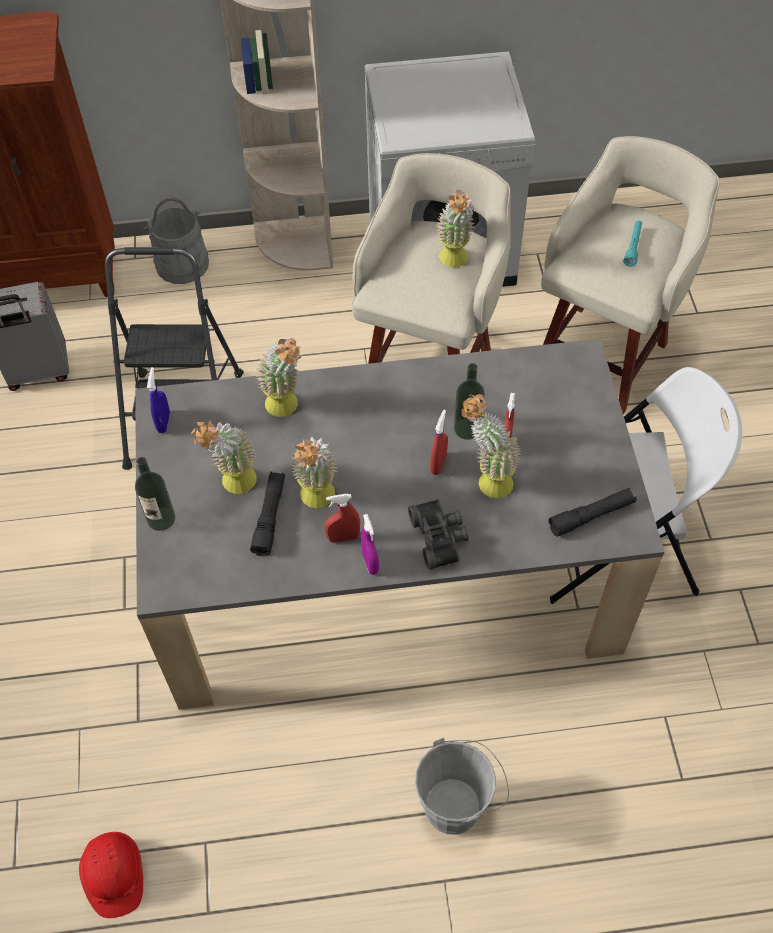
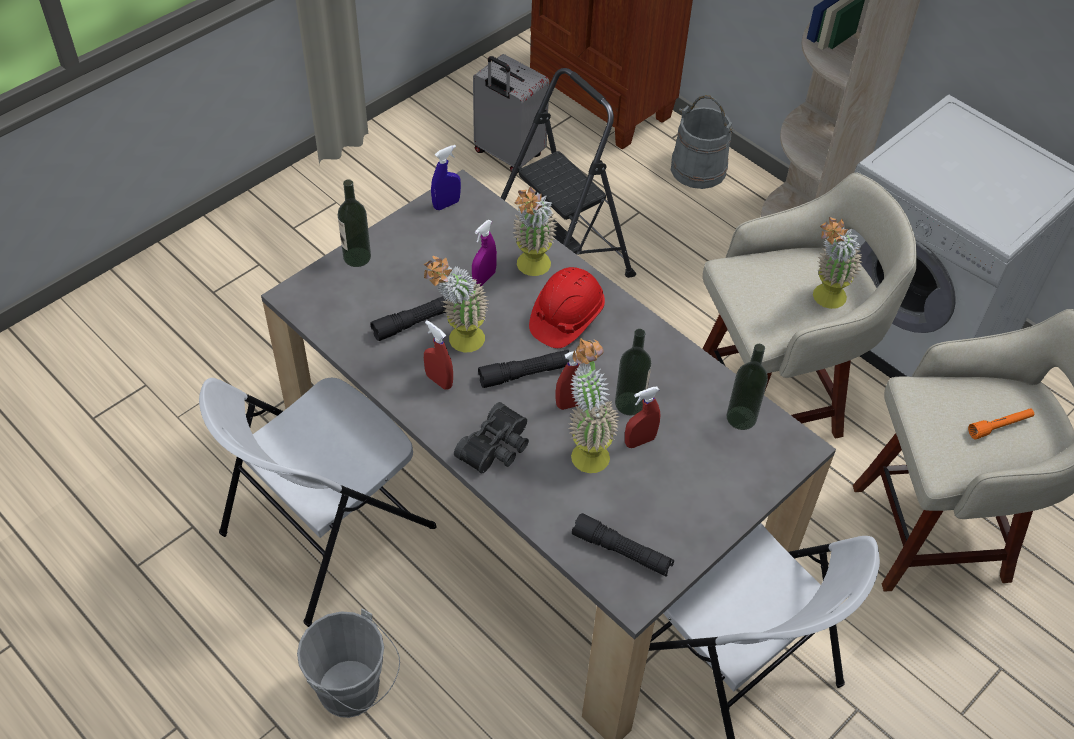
camera: 50 degrees right, 5 degrees down
(115, 876) = (126, 485): red hard hat -> red hard hat (566, 318)
(234, 486) = (425, 282): potted plant -> none
(295, 736) = (327, 529): none -> white chair
(370, 562) = (430, 413): purple spray bottle -> purple spray bottle (484, 278)
(385, 476) = (525, 374): none -> black flashlight
(533, 372) = (741, 418): none -> bottle
(633, 246) = (1000, 426): turquoise flashlight -> orange flashlight

